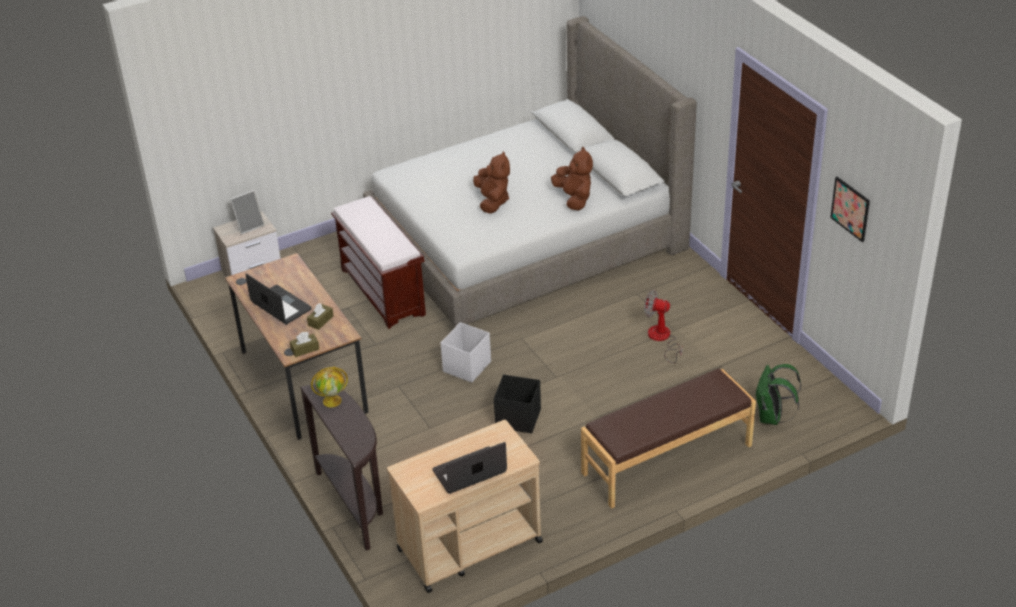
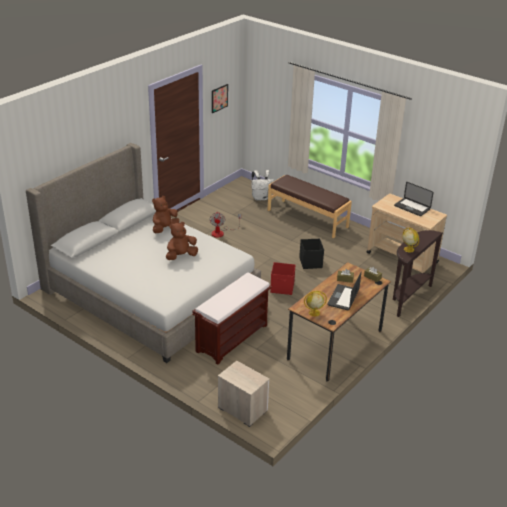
camera: 115 degrees left, 5 degrees down
(249, 226) = (239, 375): picture frame -> none
(271, 271) = (313, 313): none -> globe
(466, 367) = (282, 288): white storage box -> red storage box
(772, 417) = (261, 198): green backpack -> white backpack

